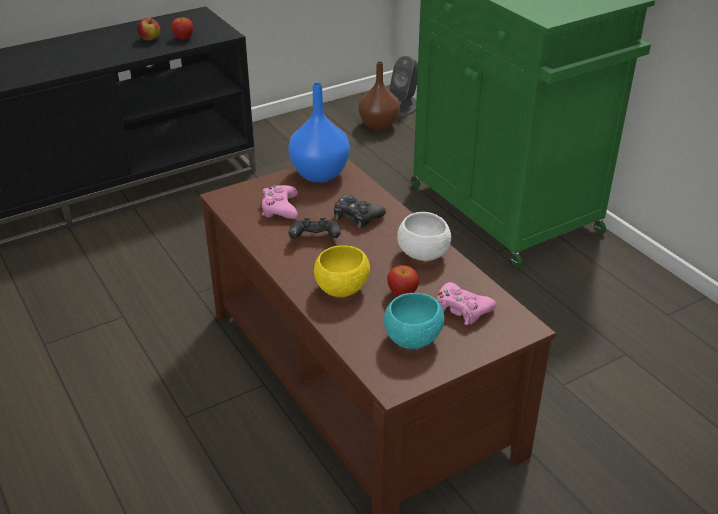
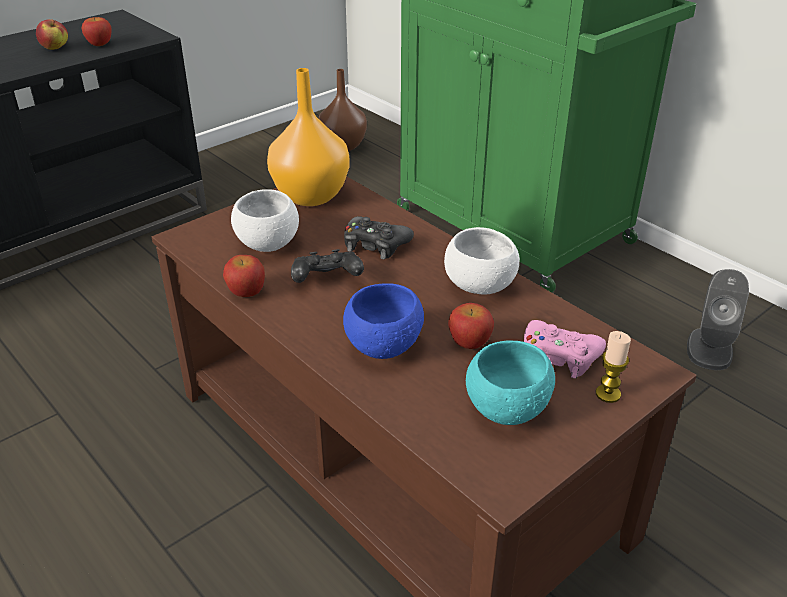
camera: 10 degrees left, 0 degrees up
(257, 241) = (246, 292): none -> apple
(280, 208) = (267, 244): pink game controller -> white bowl
(319, 175) = (311, 196): blue vase -> orange vase
(341, 289) = (383, 346): yellow bowl -> blue bowl
(405, 107) = (368, 124): grey speaker -> grey speaker (709, 348)
(486, 338) = (608, 394): none -> candle

